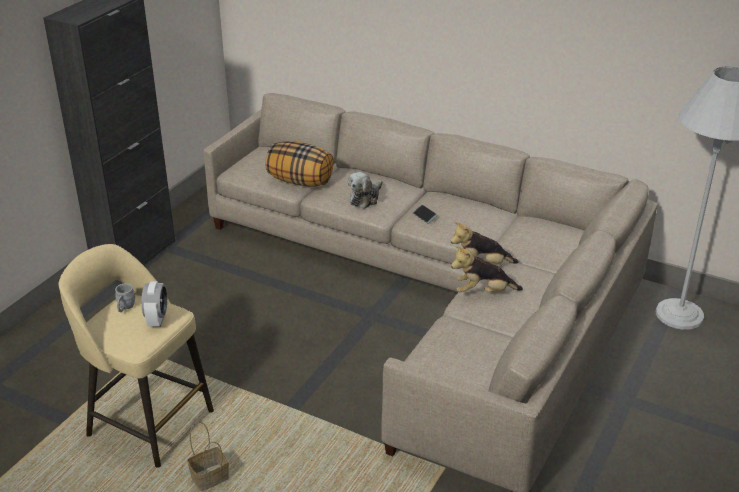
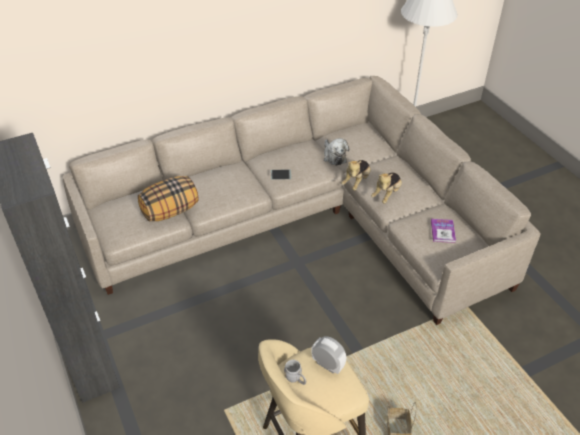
camera: 55 degrees left, 10 degrees up
(365, 198) = (231, 191): plush toy -> plush toy (334, 156)
(469, 354) = (443, 231): none -> book

